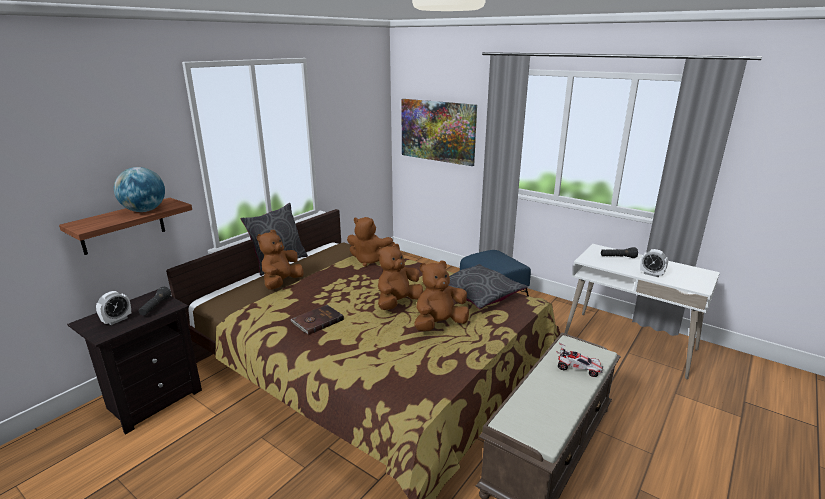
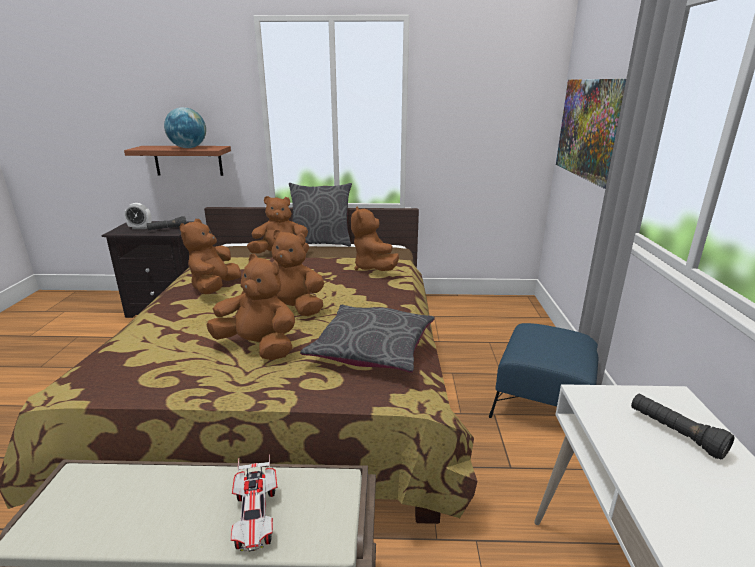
camera: 55 degrees right, 0 degrees up
(317, 321) = (215, 288): brown book -> brown plush toy
(651, 274) = (672, 507): alarm clock -> none

